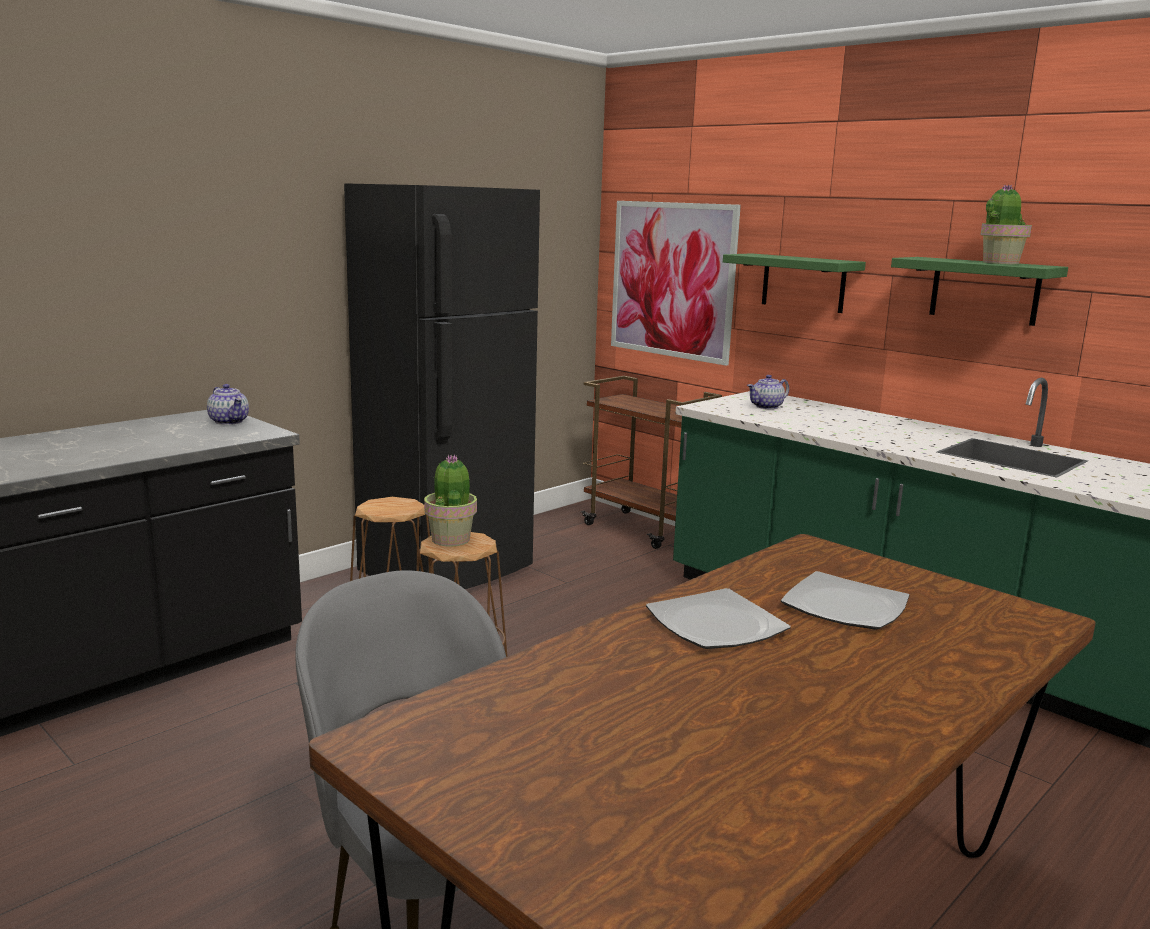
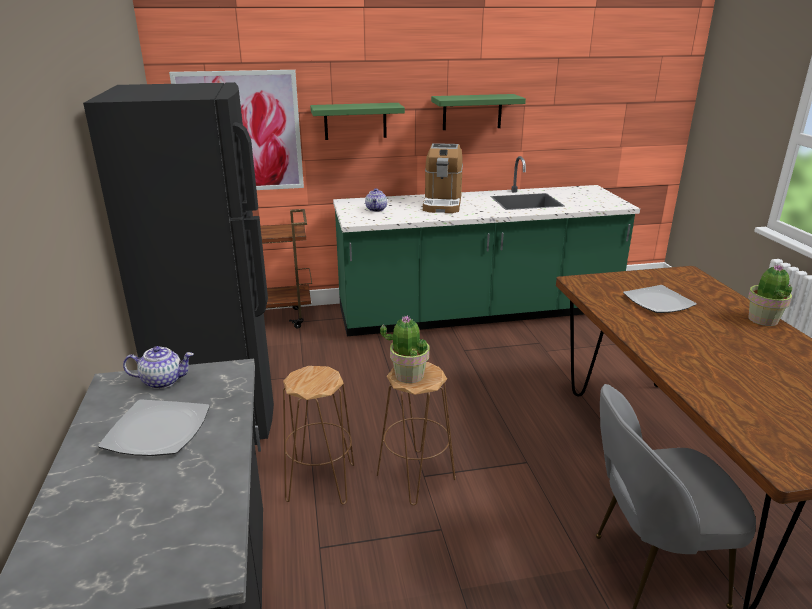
camera: 55 degrees left, 10 degrees up
(714, 624) = (667, 336): plate -> plate (156, 431)
(871, 424) = (442, 203): none -> coffee machine
(1000, 263) = (489, 96): potted plant -> potted plant (763, 320)

